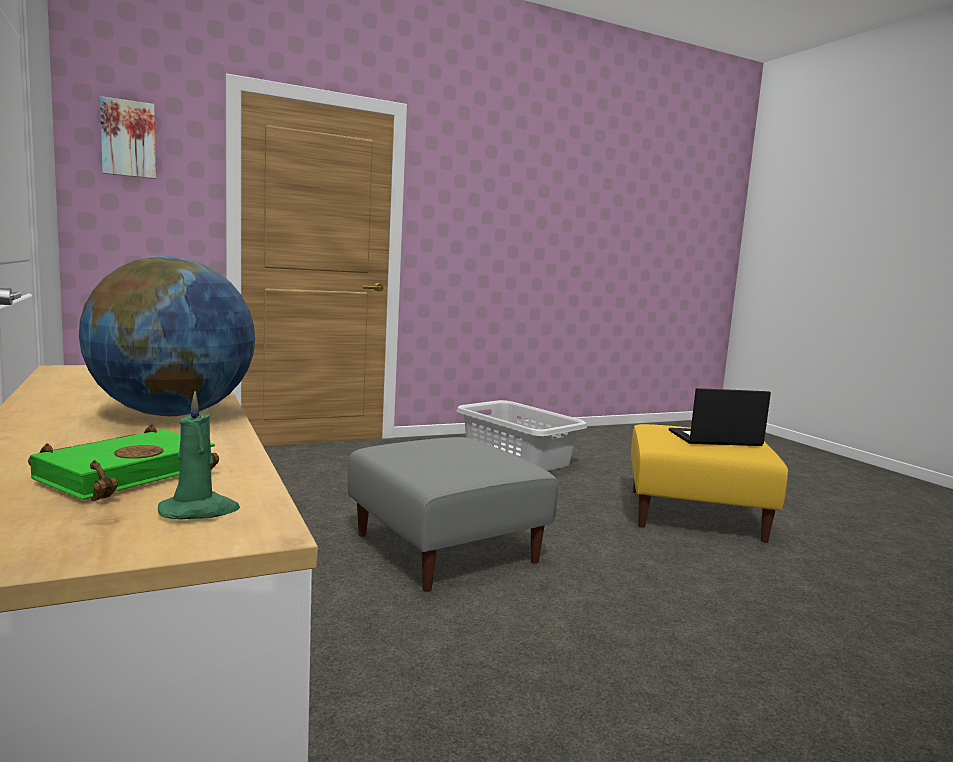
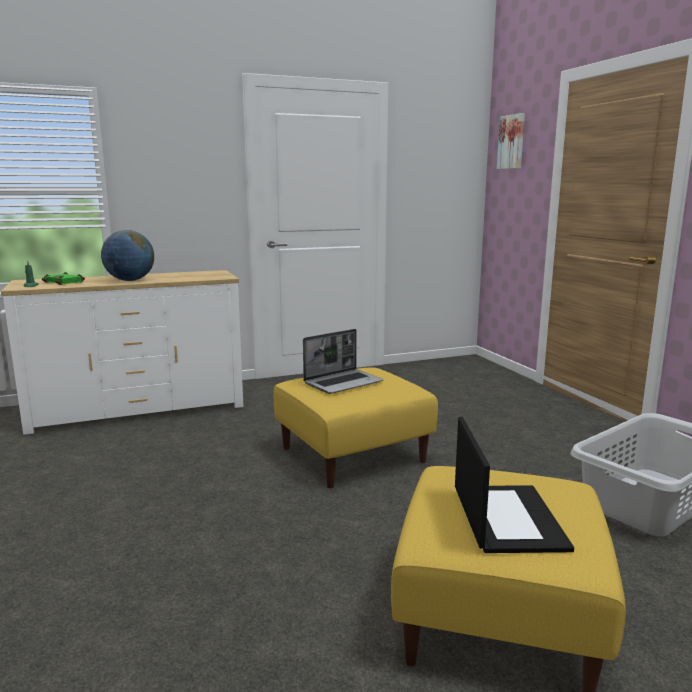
camera: 95 degrees right, 5 degrees up
(444, 548) = (352, 454): grey ottoman -> yellow ottoman
(446, 459) = (343, 383): none -> laptop

